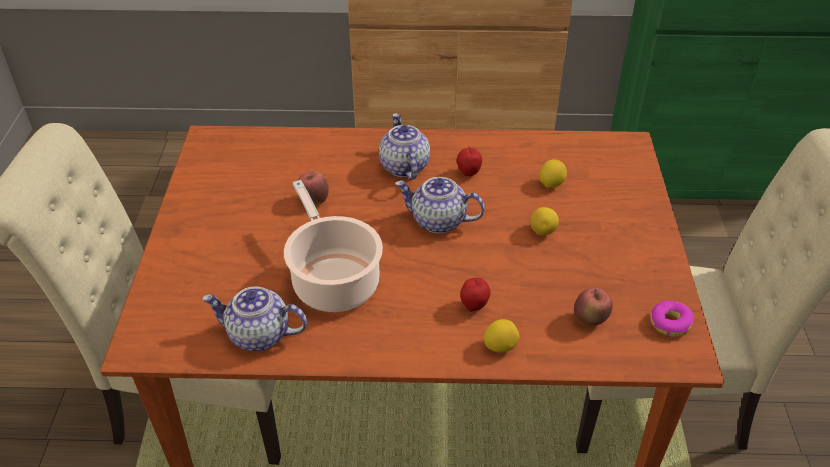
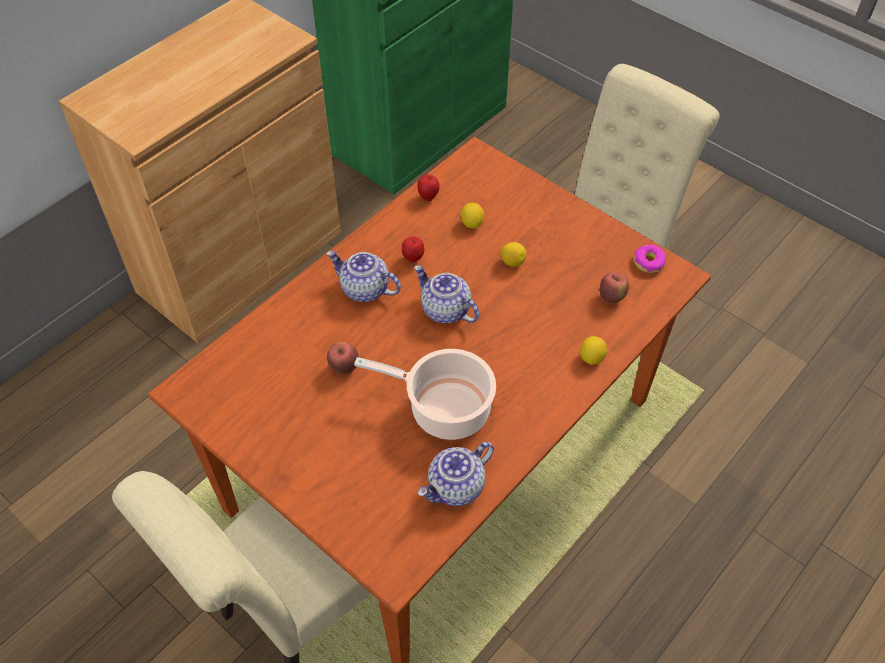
camera: 50 degrees left, 10 degrees up
(438, 221) = (445, 310): teapot -> teapot turned 75 degrees clockwise
(474, 306) = (545, 347): apple -> apple (428, 197)

